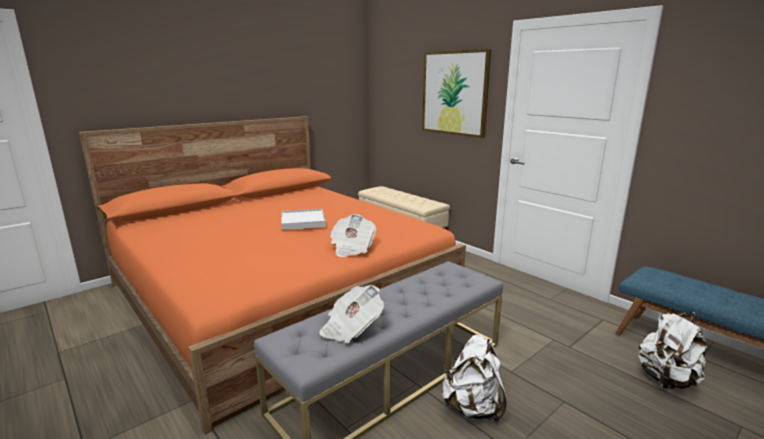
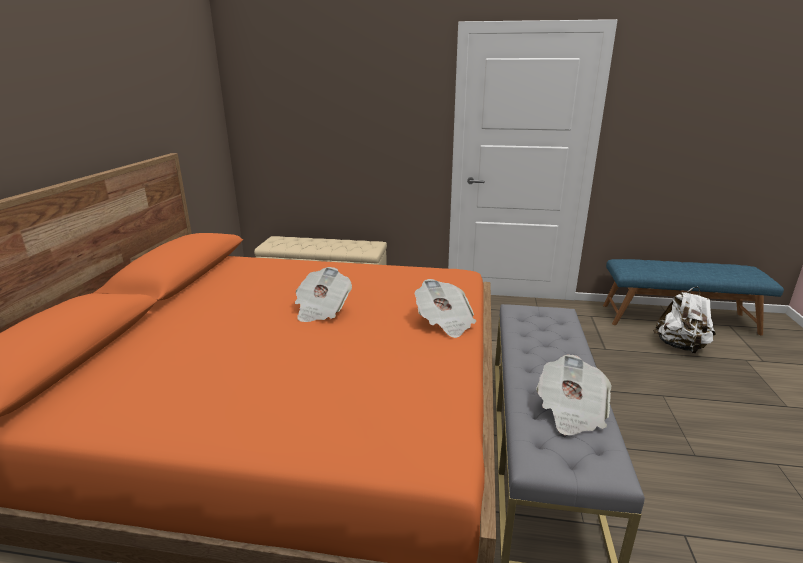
camera: 40 degrees left, 5 degrees up
(303, 221) = (321, 309): white tray -> newspaper
(454, 93) = (380, 107): picture -> none
(473, 408) = (629, 437): white backpack -> none

